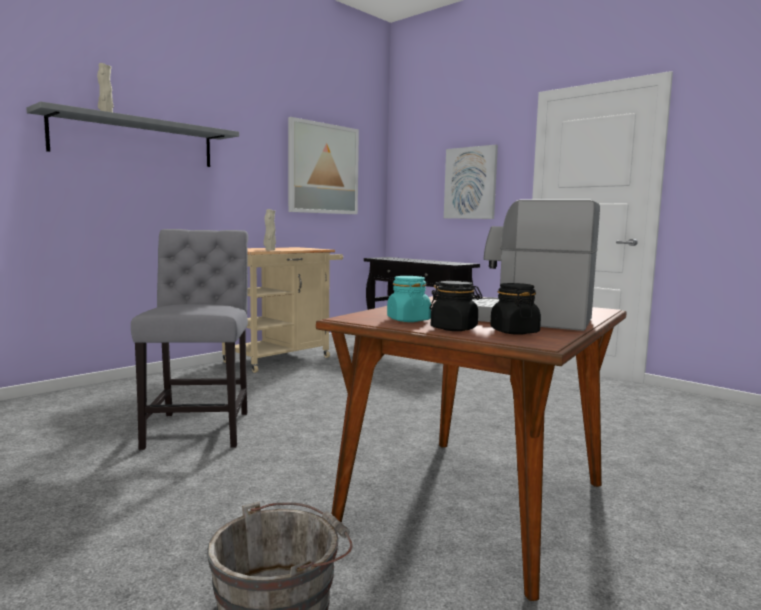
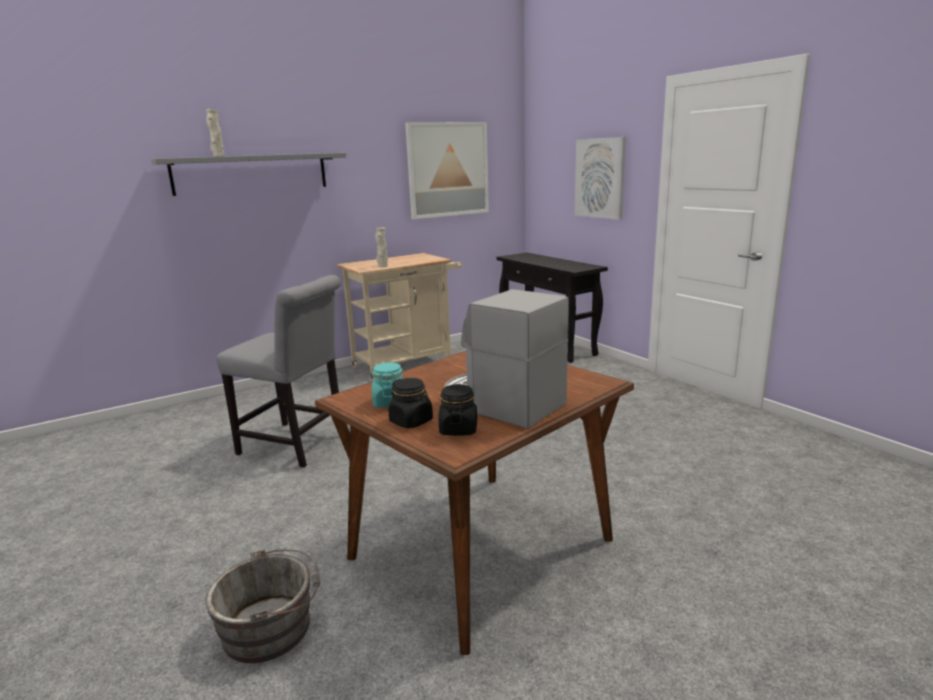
camera: 15 degrees right, 10 degrees up
(200, 428) = (297, 446): grey chair -> grey chair turned 105 degrees clockwise

